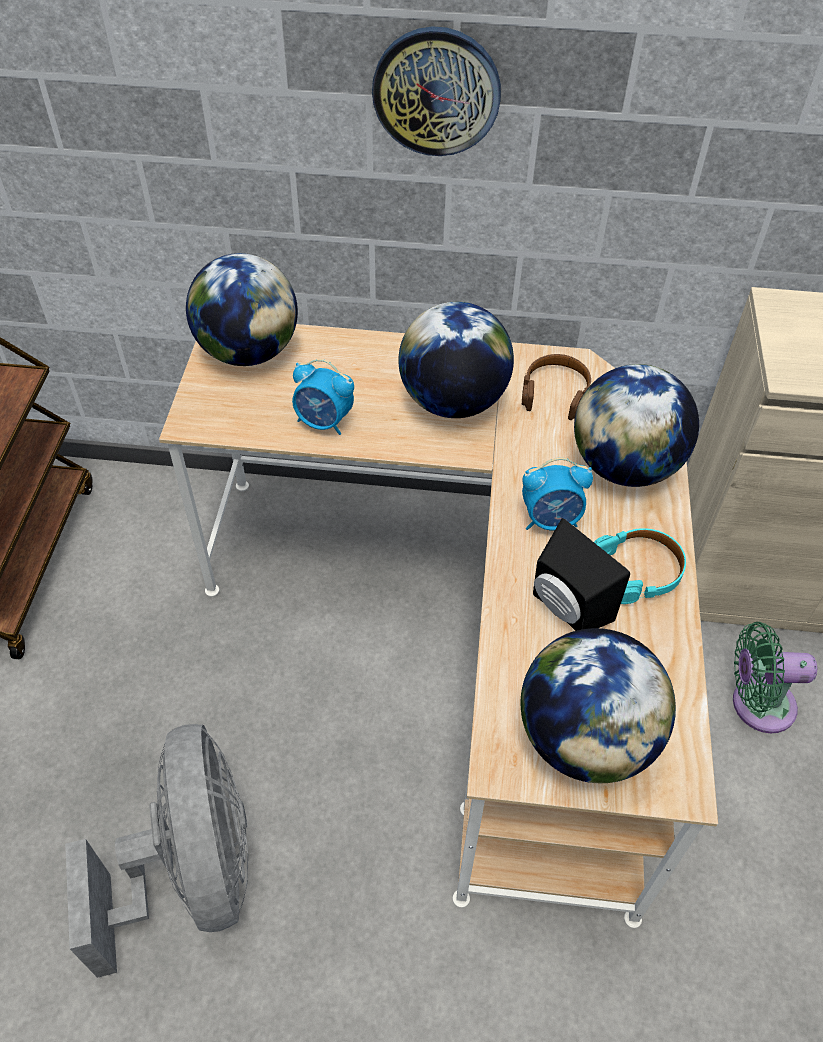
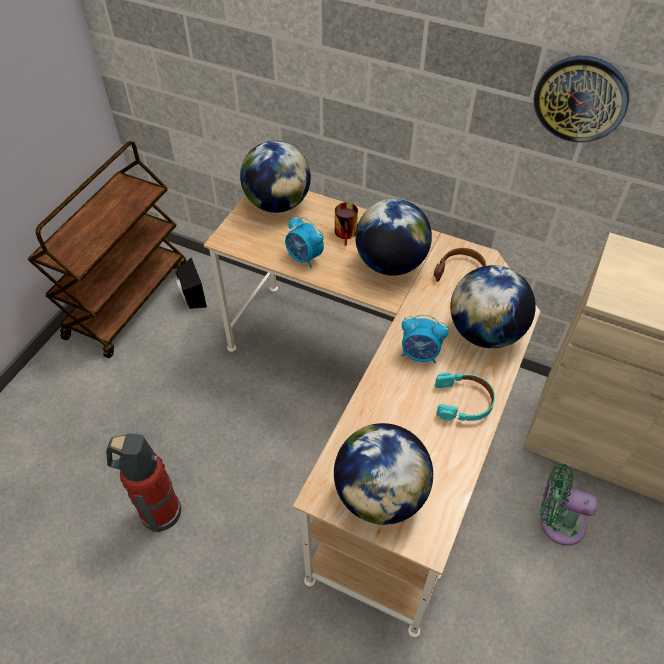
camera: 20 degrees right, 0 degrees up
(193, 873) = (158, 512): grey fan -> fire extinguisher
(373, 373) = (348, 234): none -> mug
(436, 91) = (410, 62): wall clock -> wall clock (580, 98)
(565, 608) = (404, 412): black speaker -> black speaker (191, 298)

